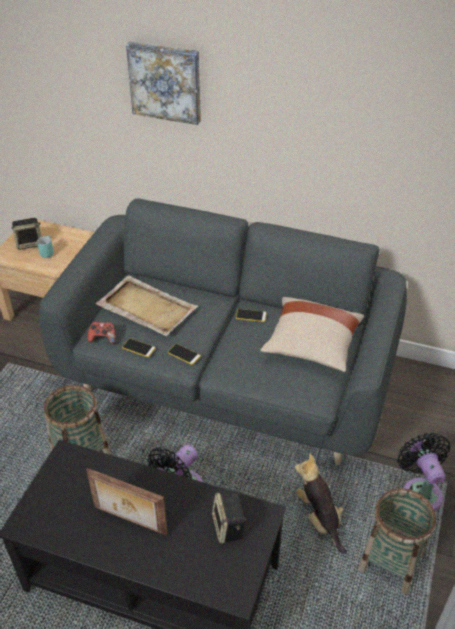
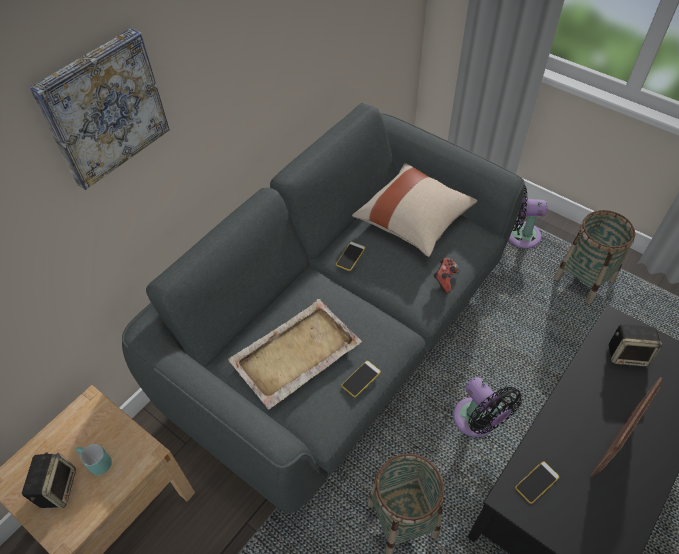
camera: 70 degrees left, 10 degrees up
(103, 338) = (327, 416): game controller -> game controller (444, 279)
(184, 354) = (388, 334): phone -> phone (537, 482)
(319, 517) = (532, 314): plush toy -> none

